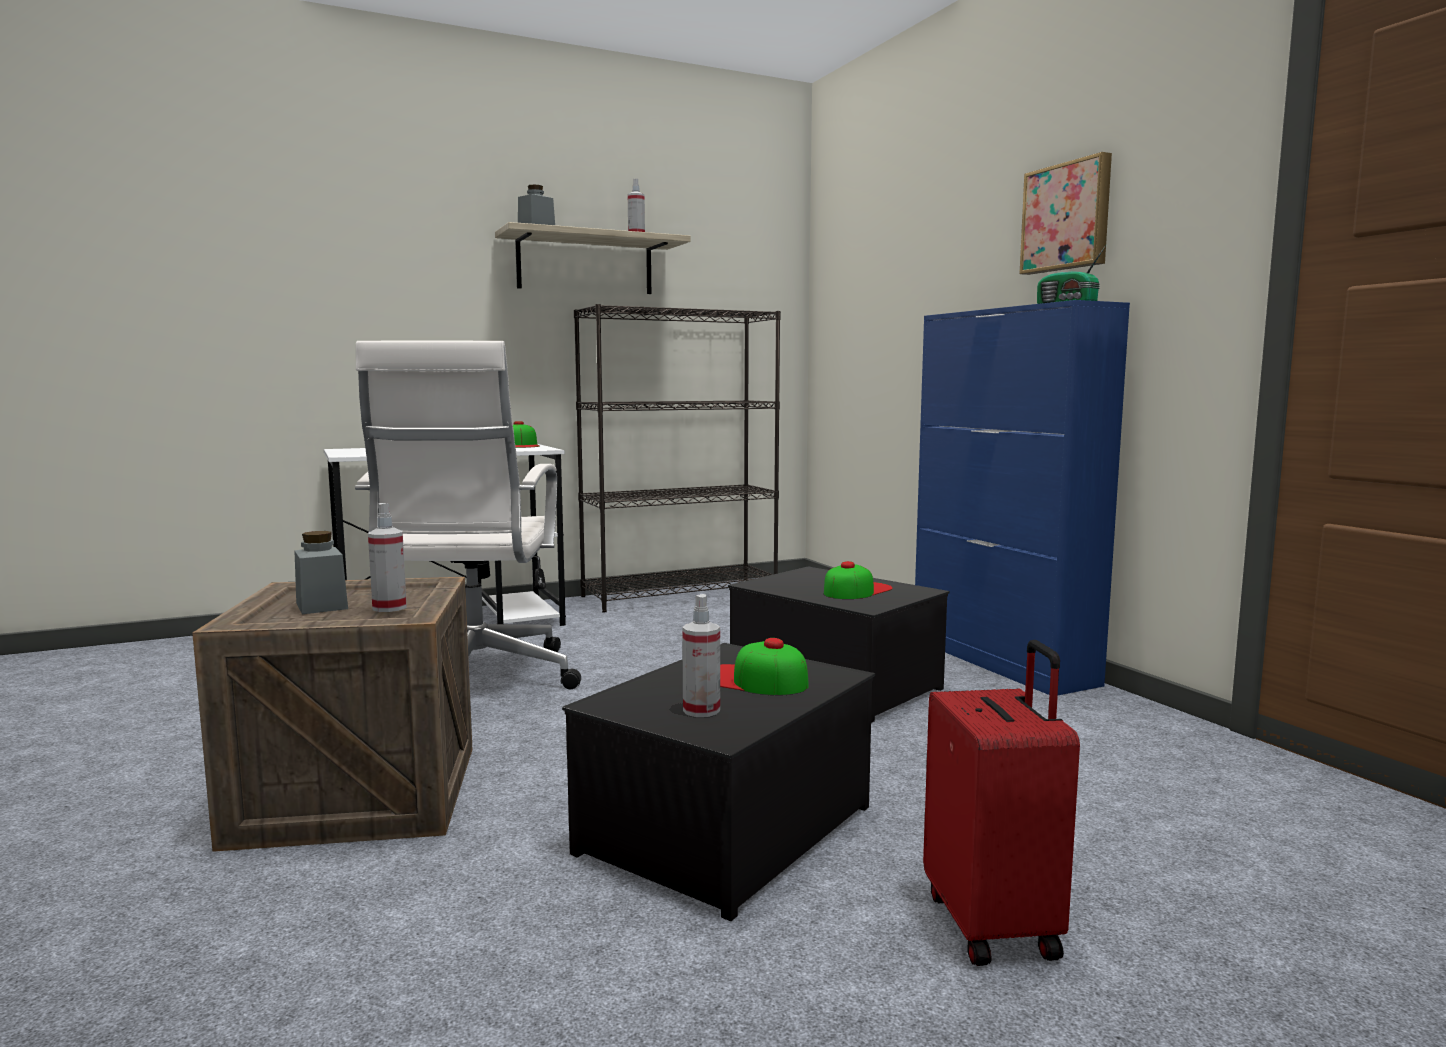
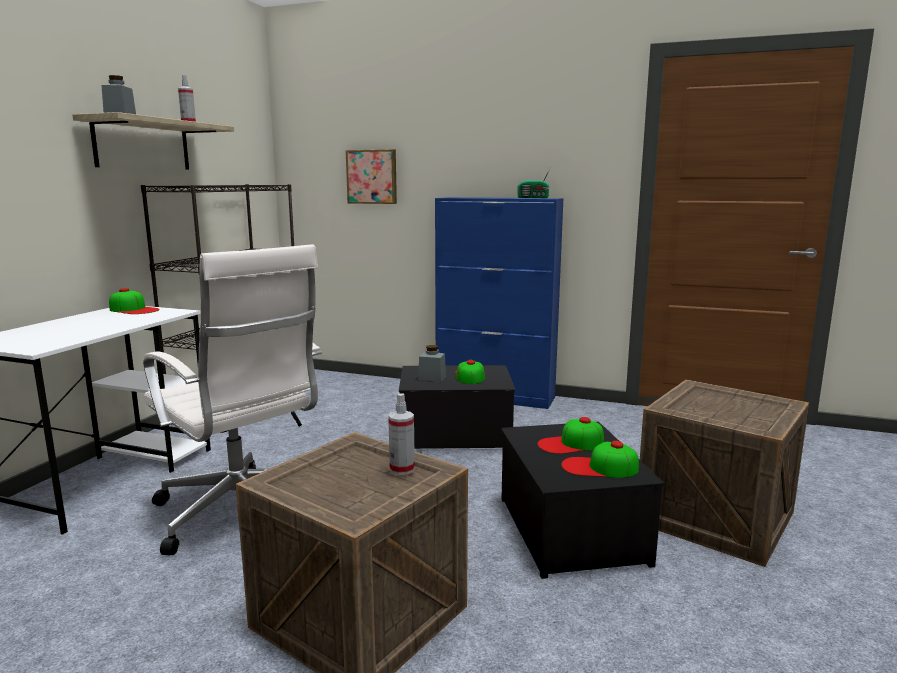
camera: 45 degrees left, 5 degrees up
(321, 606) = (343, 485): grey jar -> grey jar (432, 378)
(701, 710) = (599, 467): spray bottle -> cap
(994, 924) = (715, 517): red suitcase -> crate
(1067, 217) = (516, 145): picture -> picture (372, 177)

